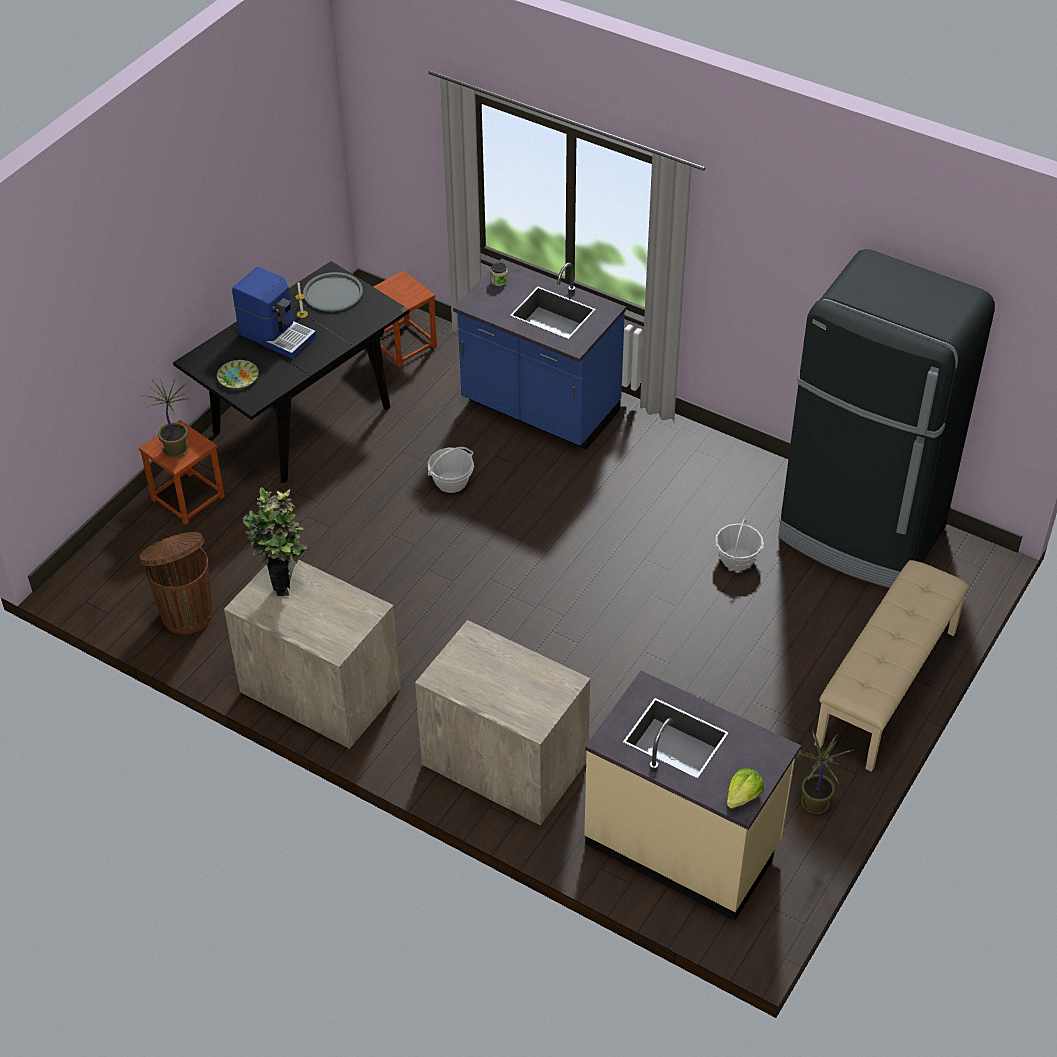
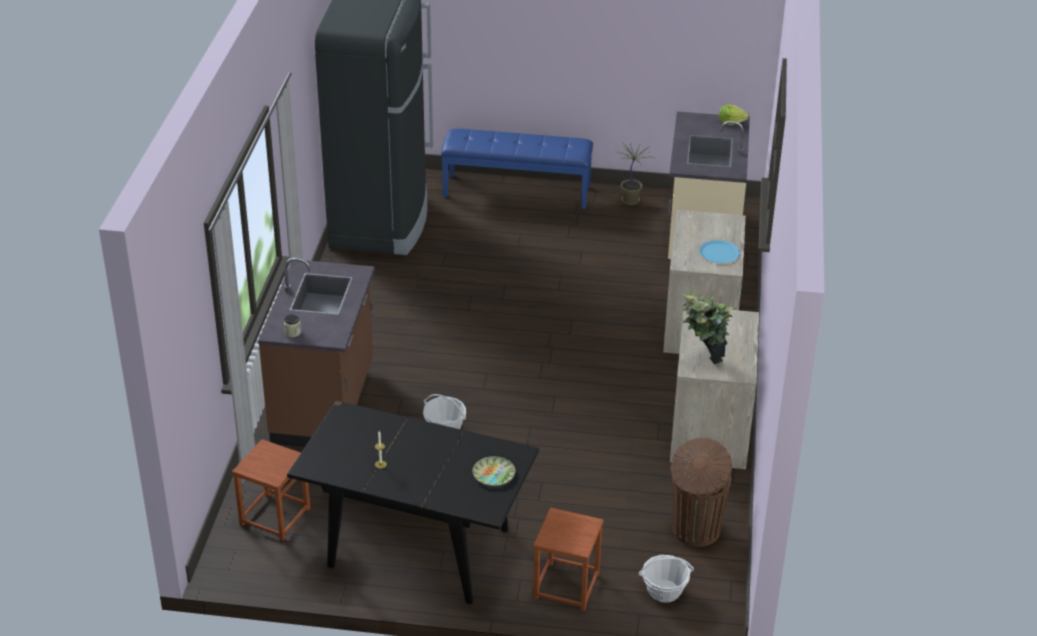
camera: 115 degrees left, 10 degrees down
(177, 449) = (573, 529): potted plant -> none
(277, 334) = (419, 470): coffee machine -> none
(333, 293) = (338, 455): grey tray -> none
(473, 680) = (719, 253): none -> blue plate
(539, 410) = (325, 404): blue counter -> brown counter
(737, 559) = (440, 269): basket -> basket (664, 591)
(887, 688) = (517, 191): beige bench -> blue bench

